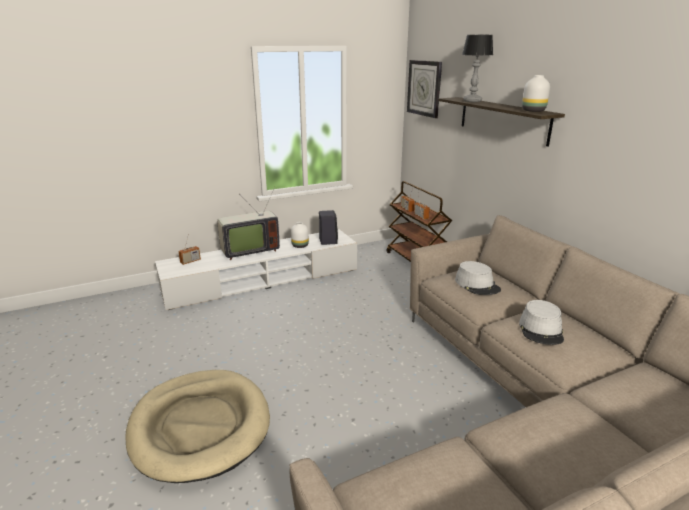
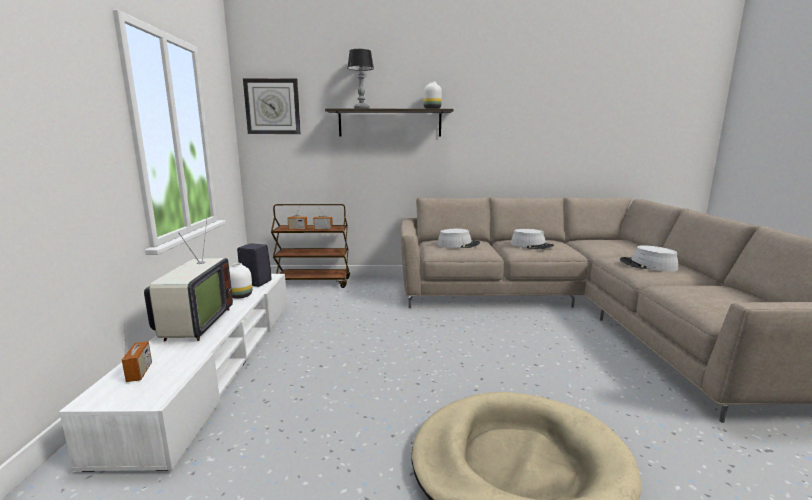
camera: 65 degrees left, 10 degrees down
(553, 436) = (648, 265): none -> grey hat

